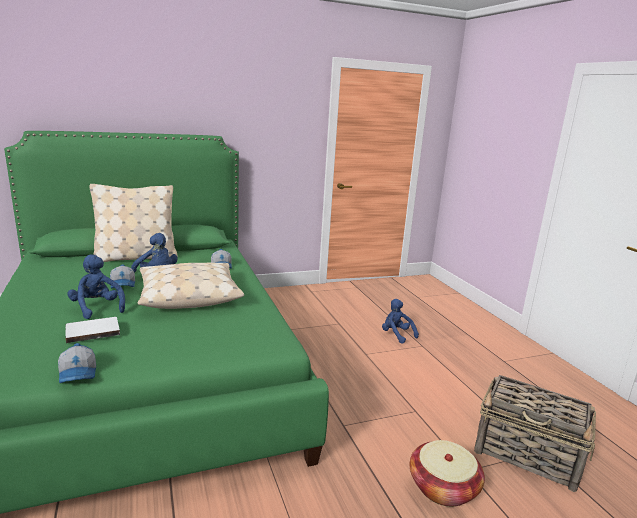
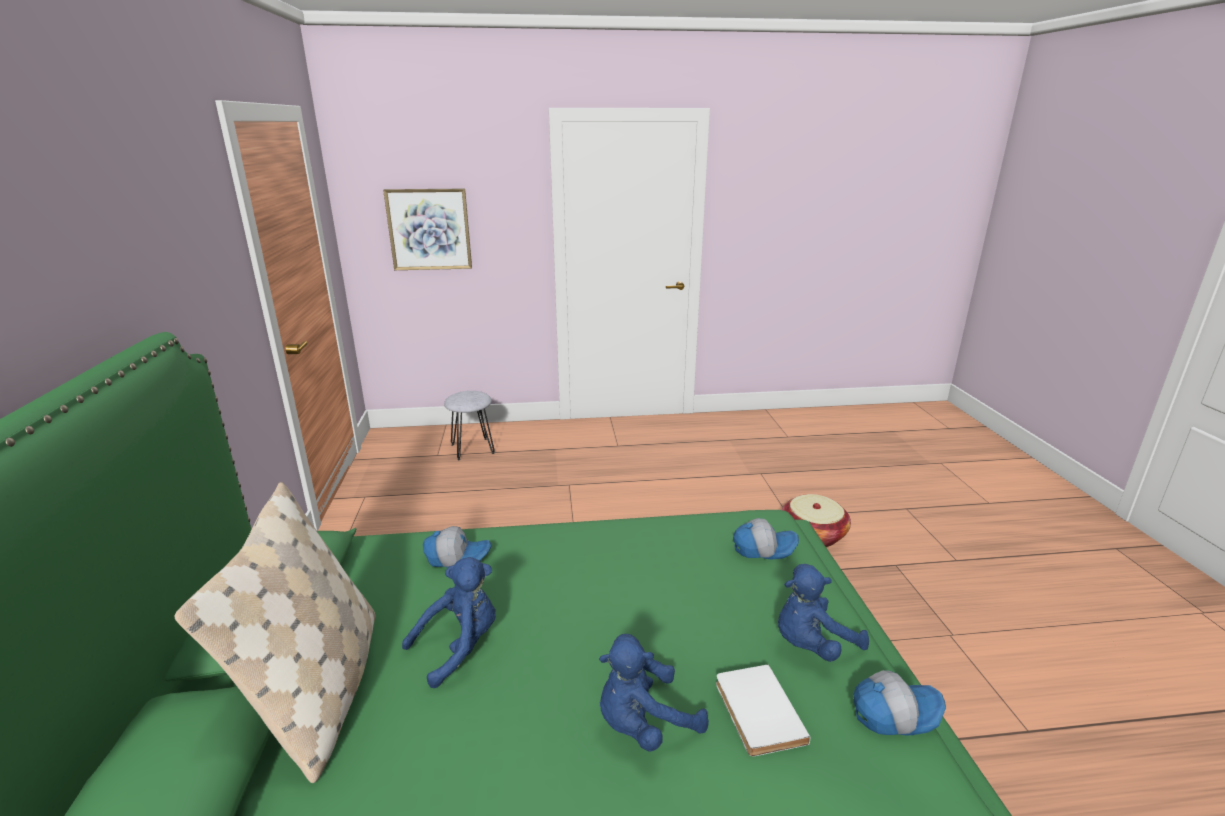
camera: 75 degrees left, 5 degrees up
(123, 284) = (517, 695): cap -> cap (763, 548)
(188, 295) = (595, 599): beige pillow -> none
(396, 335) = (534, 496): blue plush toy -> blue plush toy (811, 644)
(436, 306) = (472, 449): none -> grey stool
(485, 152) = (429, 229): none -> picture
(528, 455) = (765, 480): basket -> none

